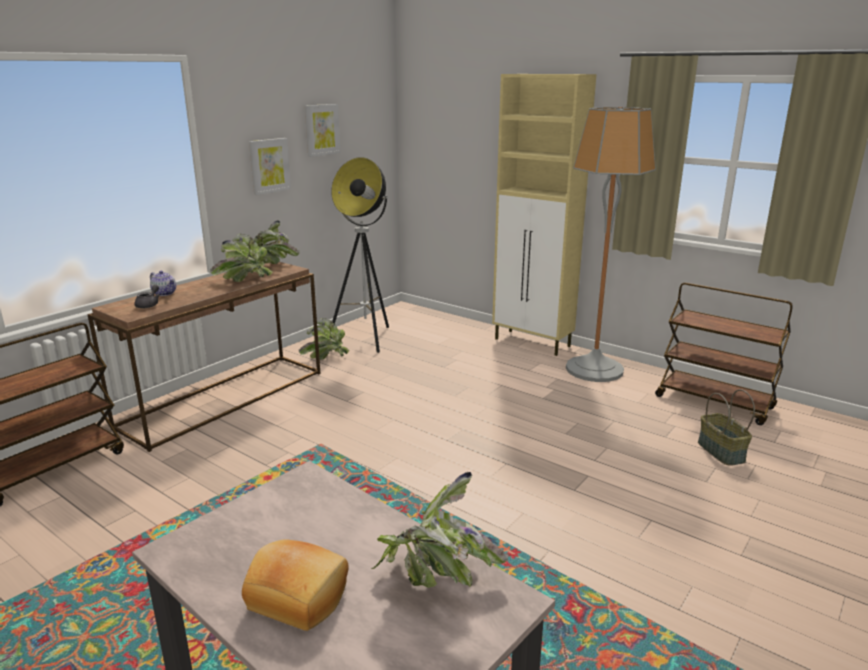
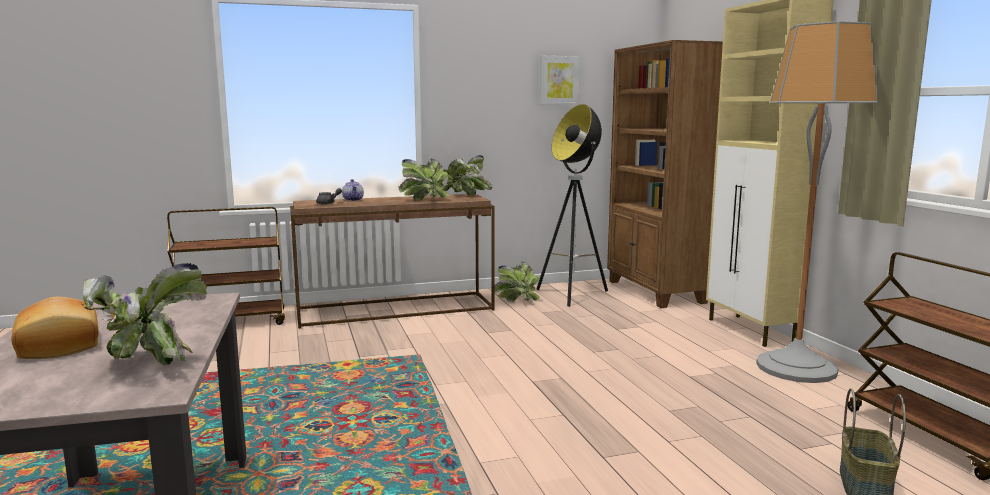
camera: 35 degrees right, 10 degrees down
(269, 166) = (493, 108): picture -> none
(425, 319) = (655, 292): none -> brown bookcase

